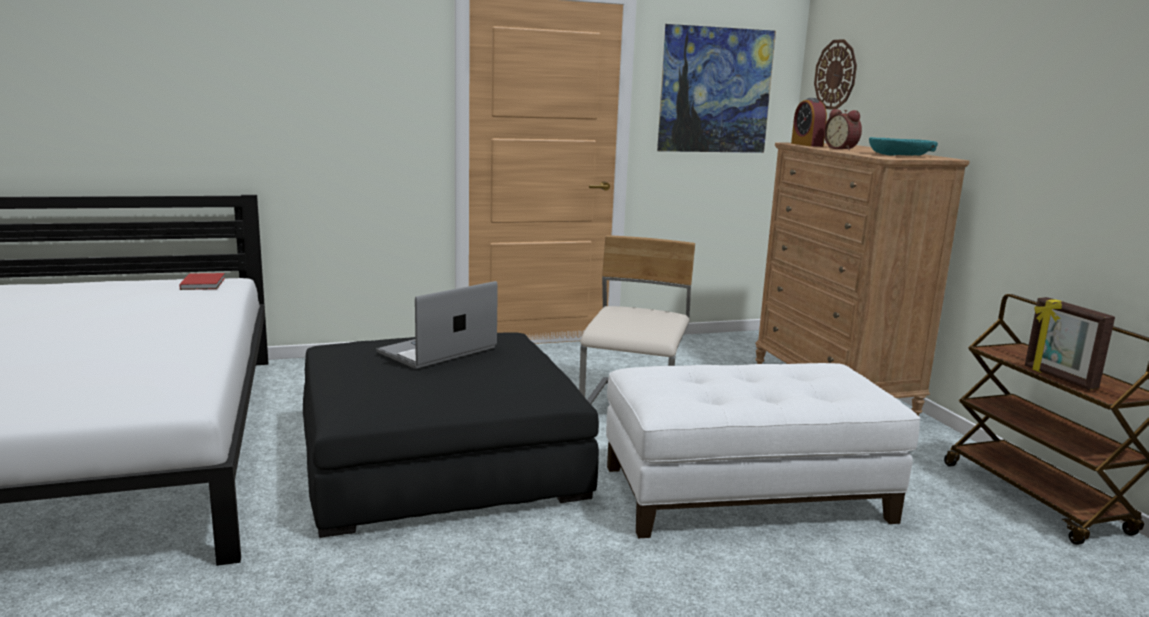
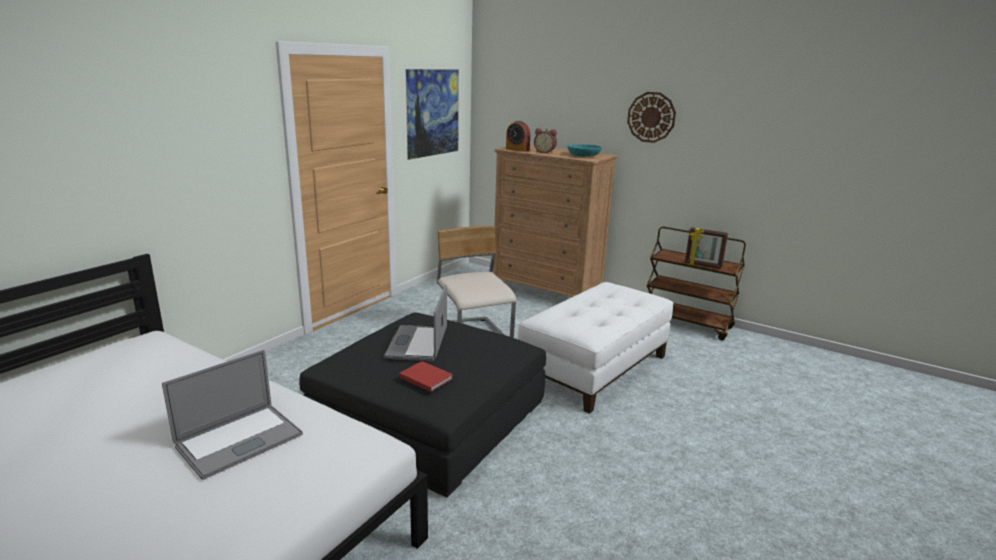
camera: 40 degrees left, 5 degrees up
(114, 360) = (239, 440): none -> laptop
(204, 283) = (138, 348): red book -> red book (425, 377)
(835, 74) = (504, 99): wall clock -> wall clock (651, 117)

